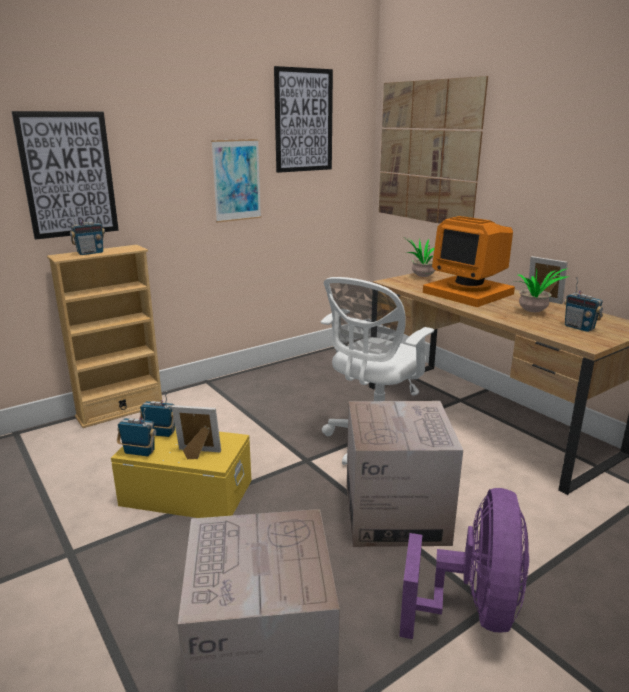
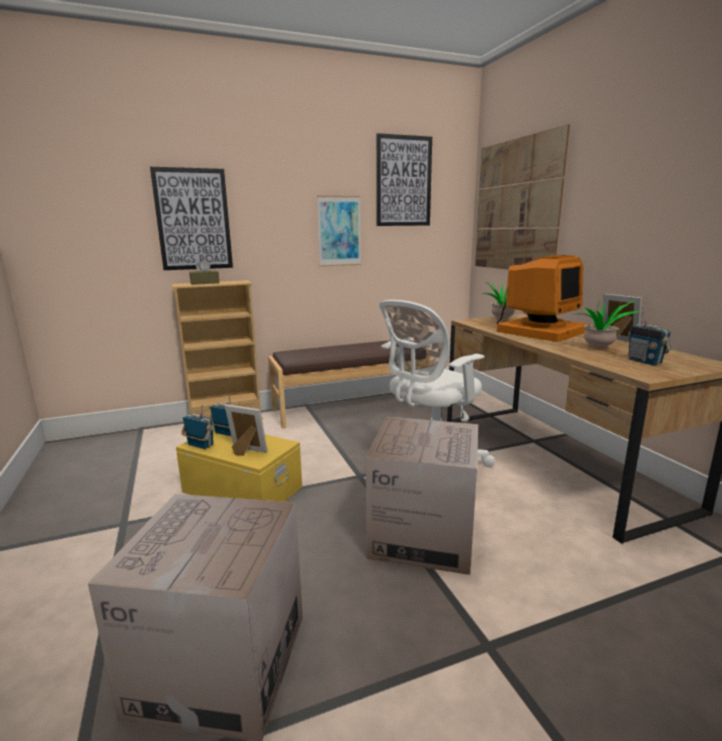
camera: 15 degrees right, 5 degrees down
(90, 253) = (205, 283): radio -> brown tissue box
(258, 379) = (350, 407): none -> brown bench
(469, 293) = (540, 331): monitor -> monitor turned 105 degrees counterclockwise
(472, 609) = (464, 645): purple fan -> none

